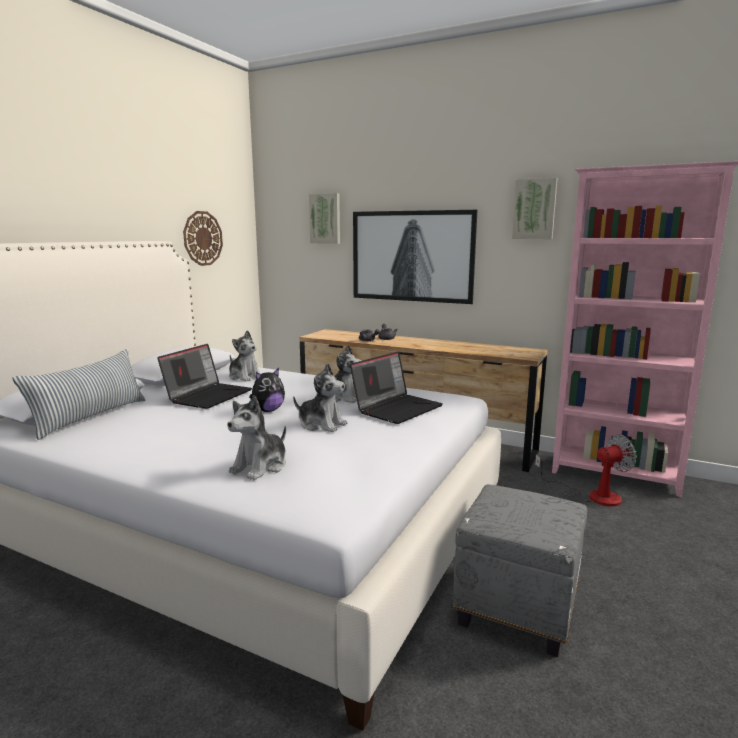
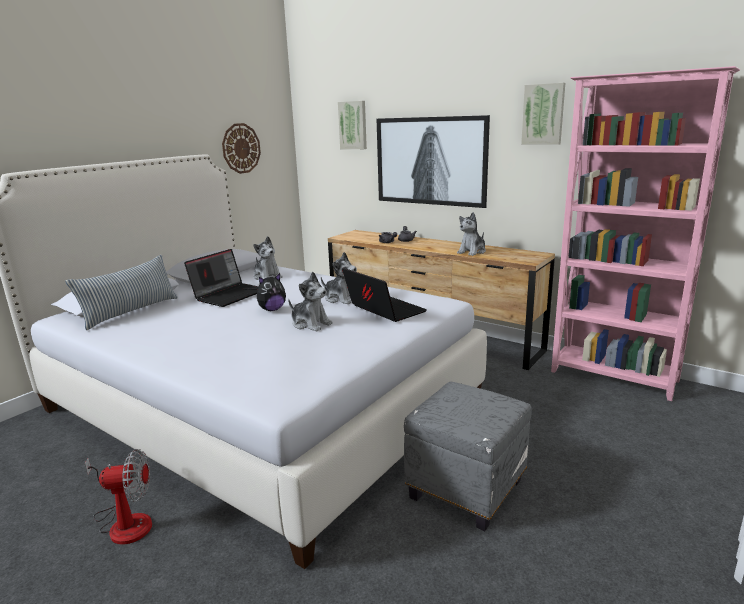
camera: 10 degrees right, 5 degrees up
(260, 467) = (243, 359): plush toy -> plush toy (472, 252)
(397, 408) = (383, 310): laptop -> laptop turned 90 degrees counterclockwise
(592, 495) = (581, 395): fan -> fan (125, 522)

